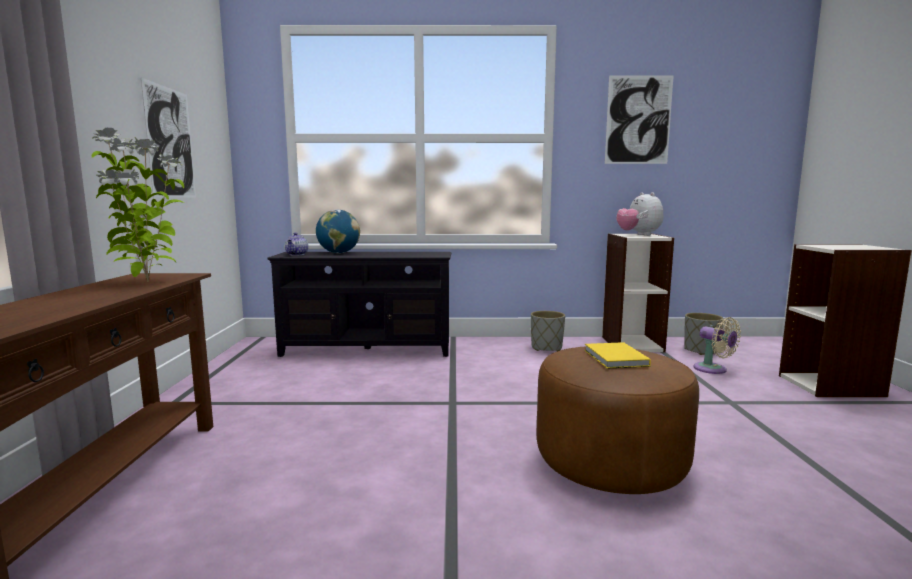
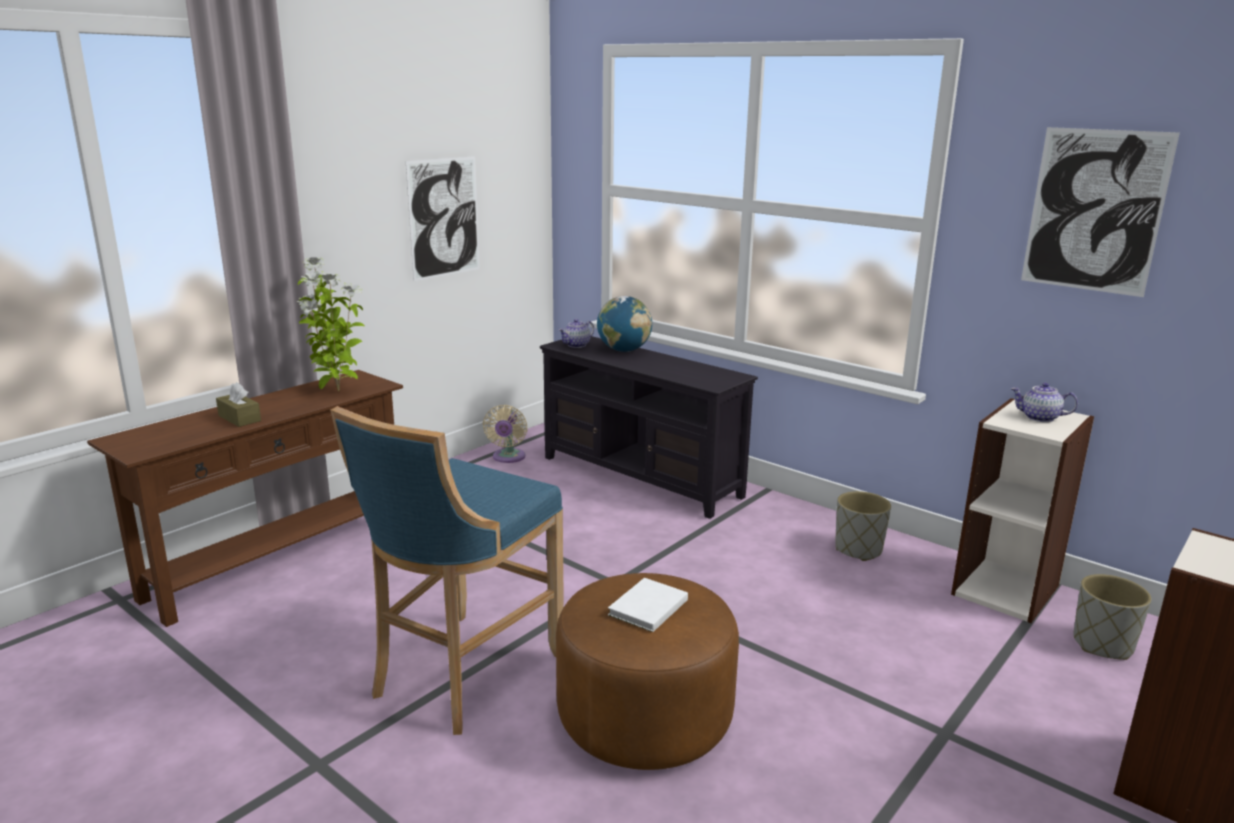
camera: 40 degrees right, 10 degrees up
(59, 306) = (239, 418): none -> brown tissue box
(450, 499) = (461, 676): none -> blue stool
(615, 358) = (646, 608): yellow book -> white book
(638, 235) = (1039, 418): plush toy -> teapot
(713, 369) = (1042, 681): beige fan -> beige fan (508, 458)

